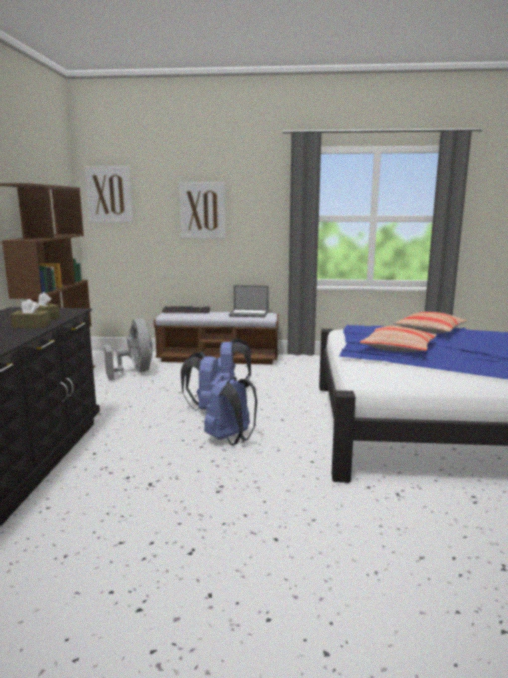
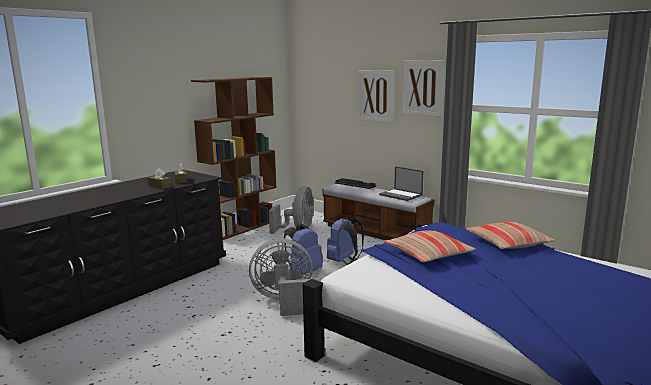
camera: 35 degrees right, 0 degrees up
(109, 194) = (310, 80): picture -> picture (422, 87)
(231, 440) = (284, 302): blue backpack -> grey fan

